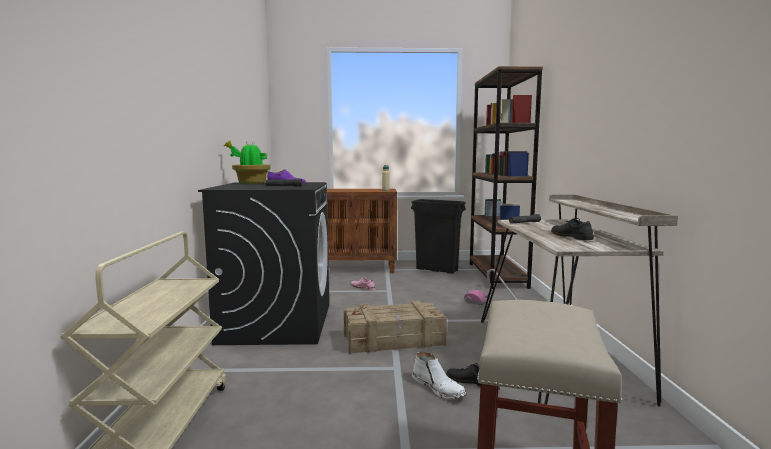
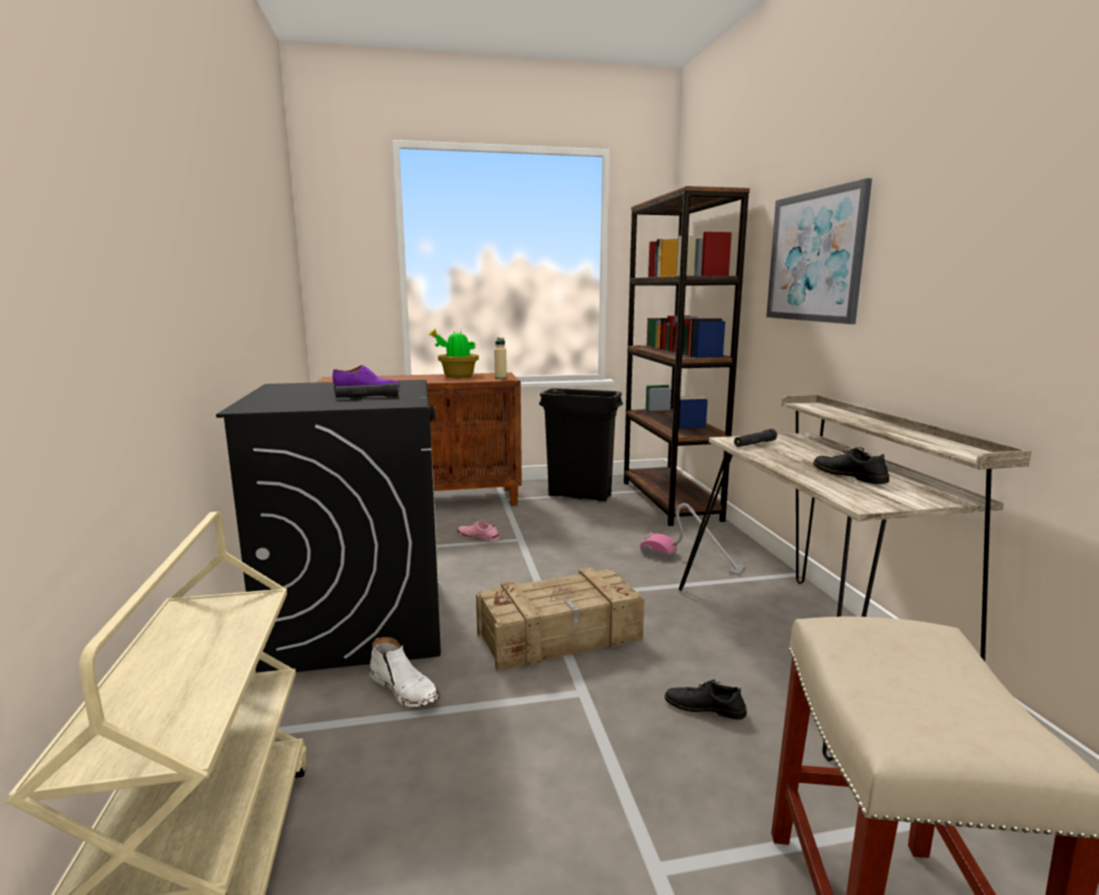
camera: 10 degrees left, 5 degrees up
(250, 183) = (297, 386): potted plant -> potted plant (457, 375)
(439, 388) = (661, 726): white boot -> white boot (405, 689)
(575, 106) = (814, 257): none -> picture

